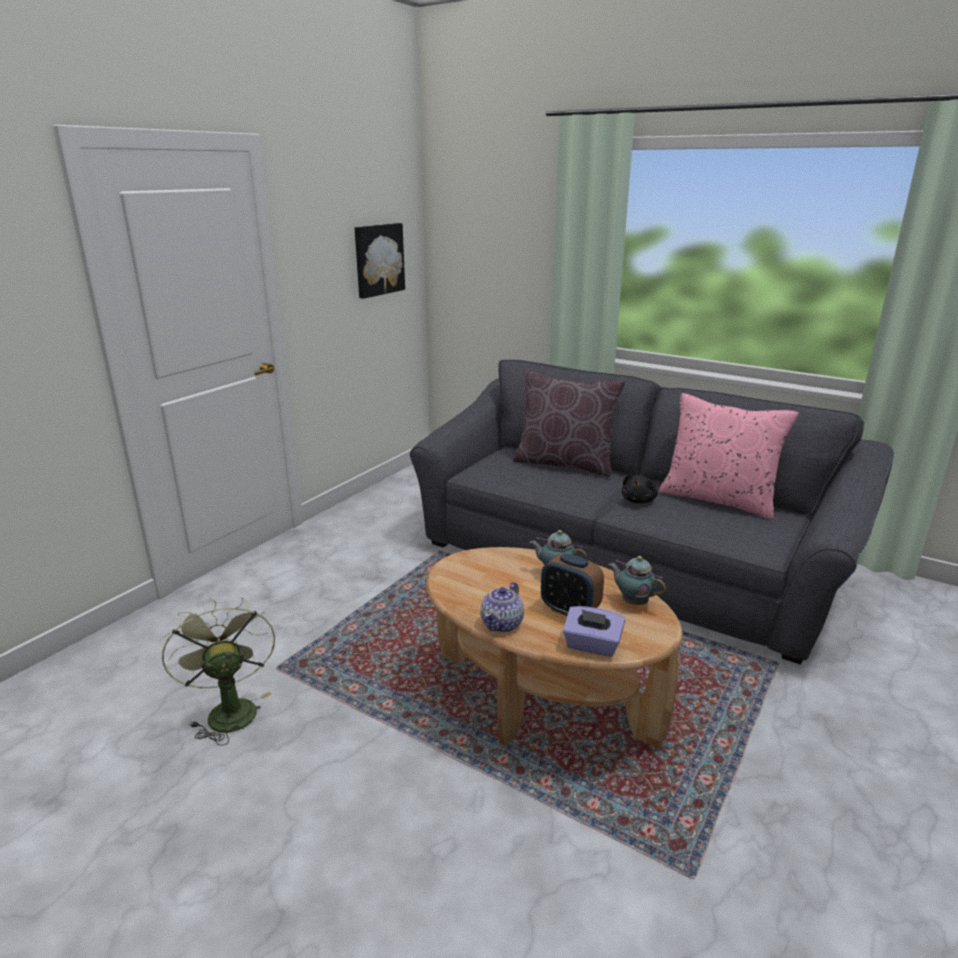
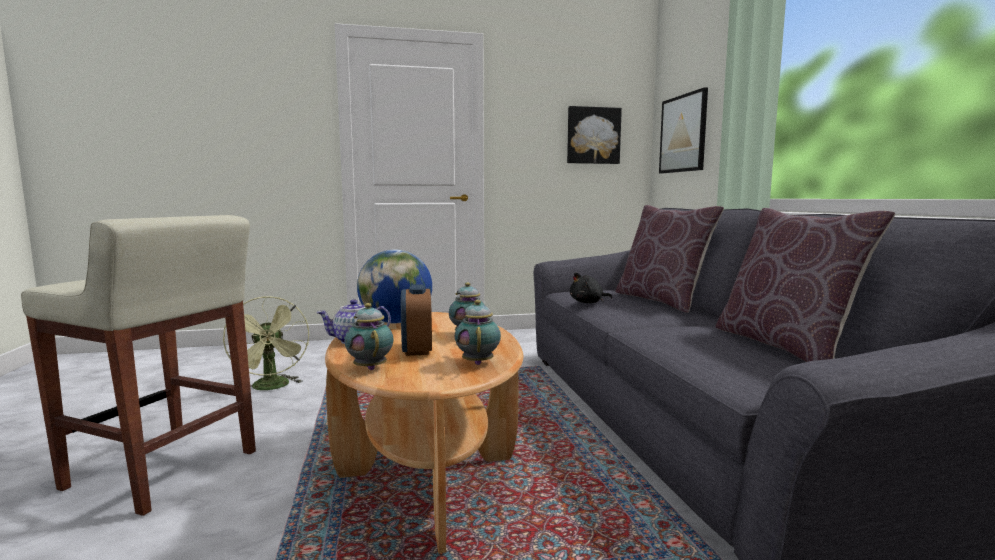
camera: 45 degrees right, 15 degrees down
(228, 709) = (273, 387): green fan -> green fan turned 135 degrees clockwise
(348, 850) = (164, 471): none -> beige stool
(466, 584) = (396, 322): none -> globe
(480, 260) = (683, 133): none -> picture
(592, 645) = (370, 367): purple tissue box -> teapot
(639, 500) = (679, 328): black plush toy -> black plush toy (588, 302)
(718, 499) = (785, 346): pink pillow -> brown pillow

